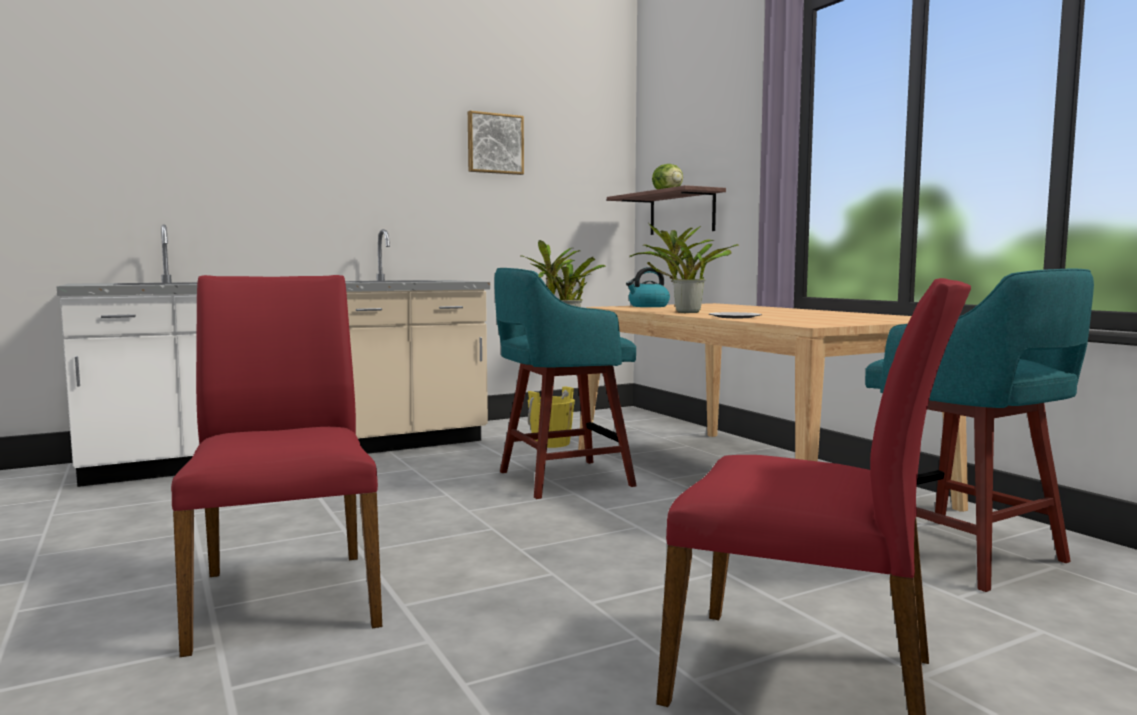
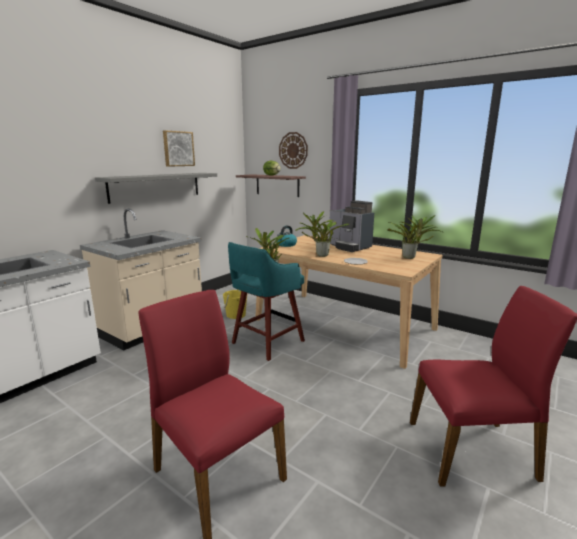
camera: 25 degrees left, 10 degrees up
(447, 204) = (156, 186): none -> grey shelf
(707, 141) = (293, 150): none -> wall clock
(770, 310) = (349, 247): none -> coffee machine
(874, 318) = (410, 258): none -> potted plant
(965, 555) = (458, 357): turquoise stool -> none

